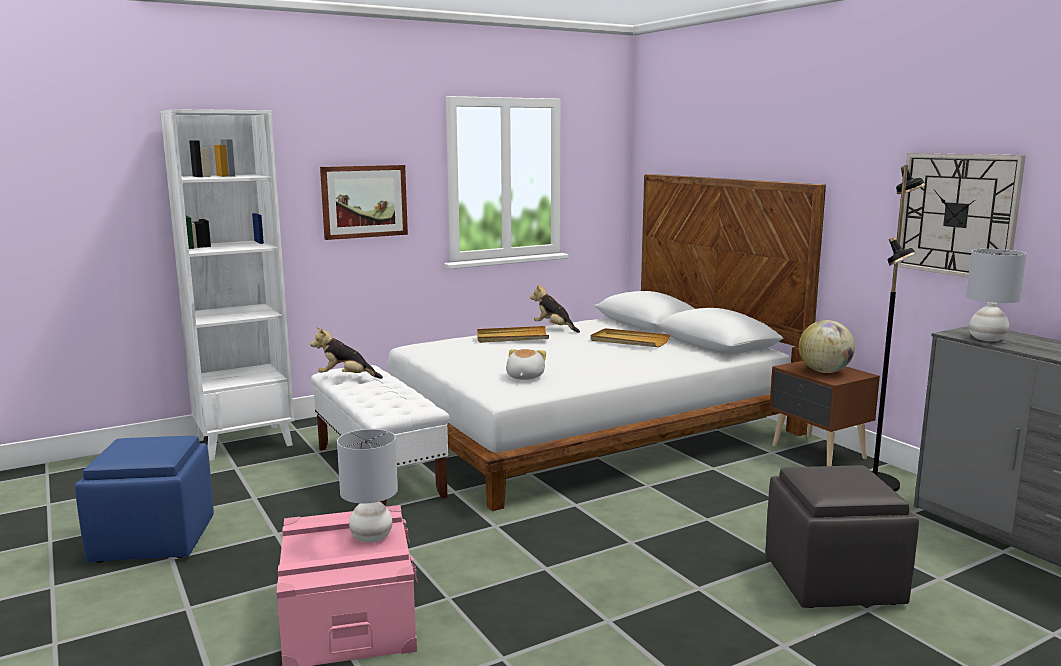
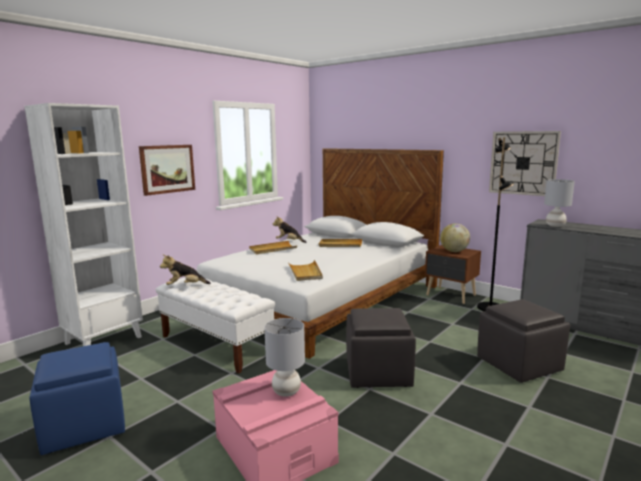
camera: 20 degrees left, 0 degrees up
(524, 377) = (305, 272): plush toy -> beige tray
(579, 549) = (378, 373): none -> grey ottoman

